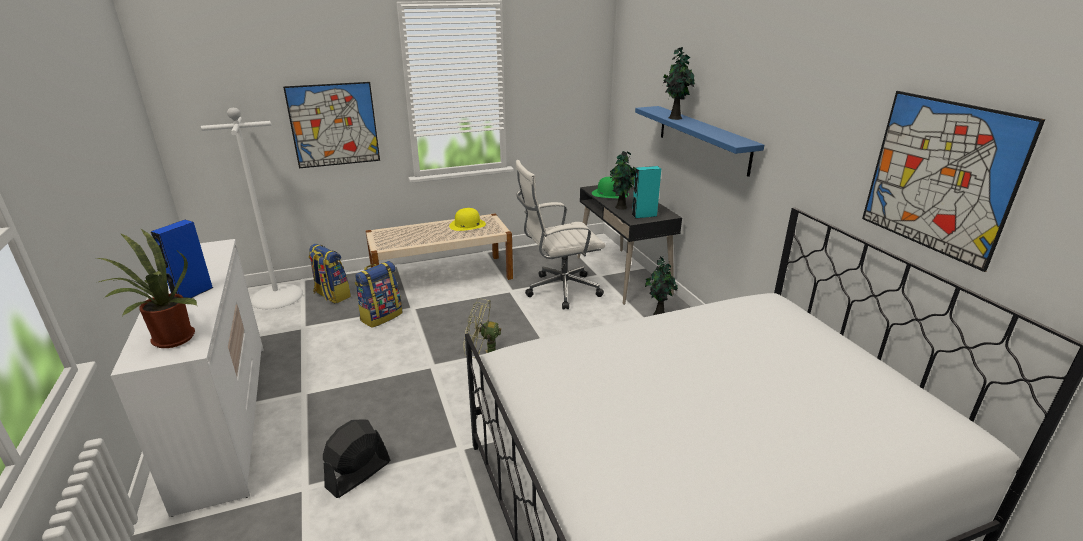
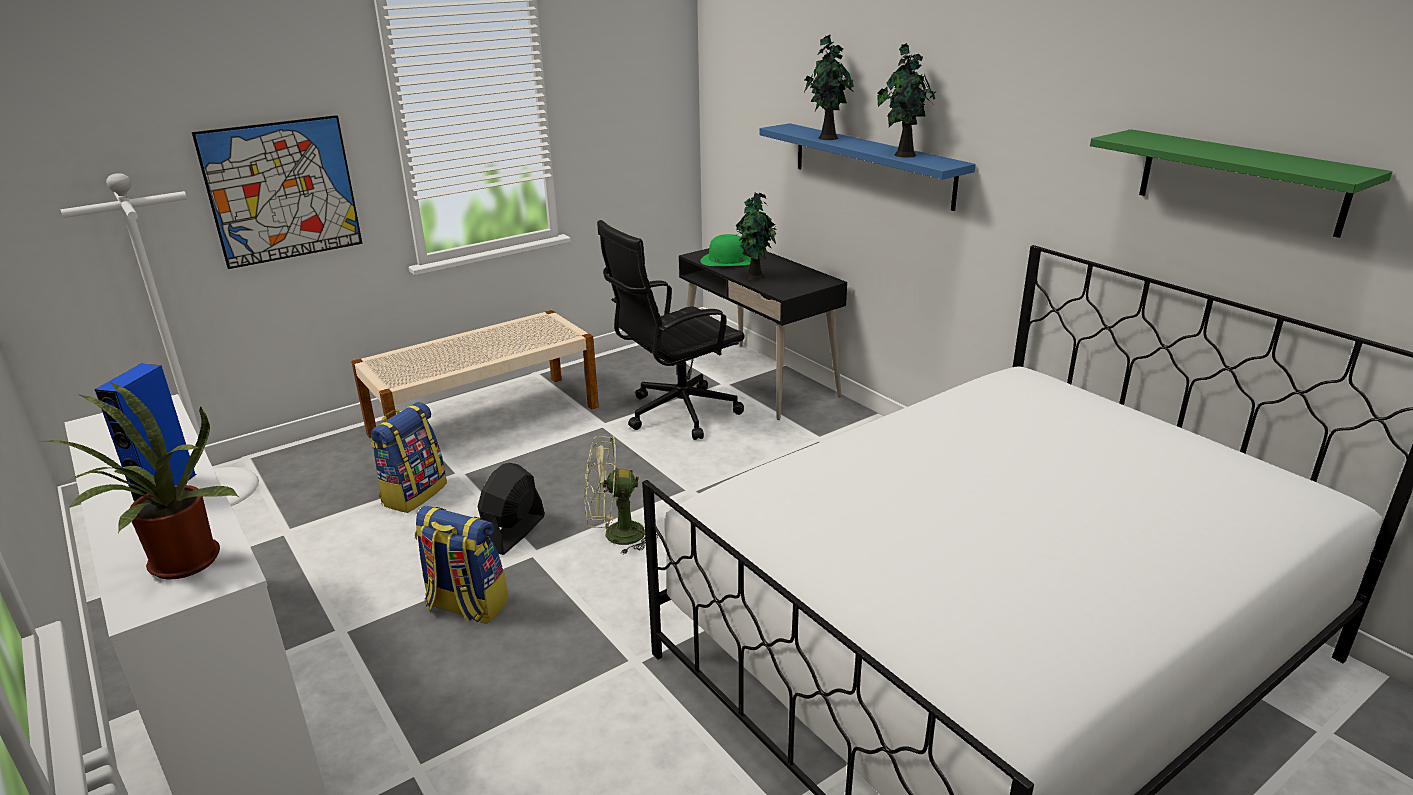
camera: 15 degrees left, 0 degrees up
(331, 295) = (311, 475): backpack -> backpack (465, 606)
(358, 474) = (494, 732): black fan -> black fan (513, 532)
(467, 225) = (516, 332): yellow hat -> none
(559, 291) = (677, 414): white office chair -> black office chair
(644, 215) = (794, 285): turquoise speaker -> none
(658, 314) = (832, 426): potted plant -> potted plant (903, 154)
(940, 176) = (1240, 181): picture -> green shelf

